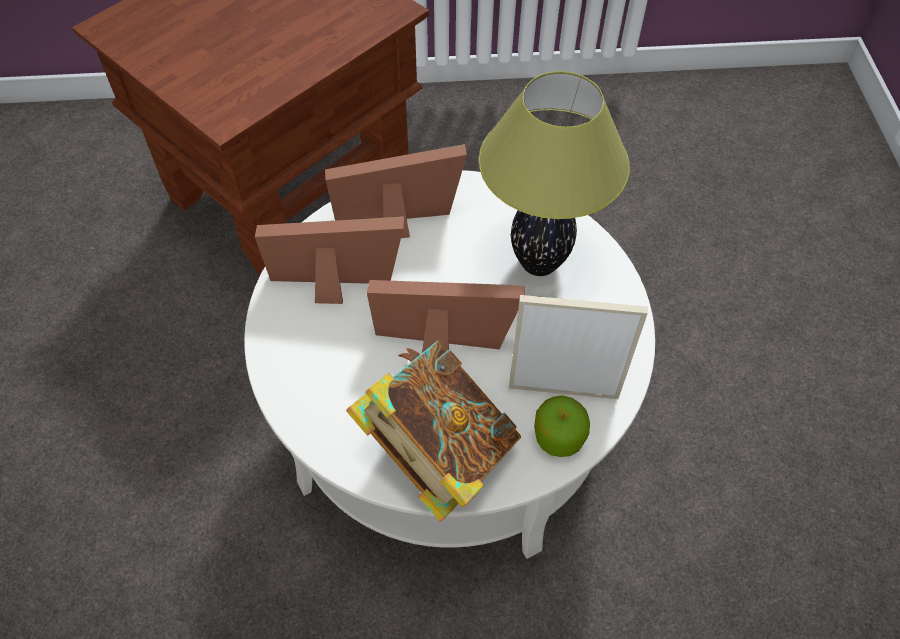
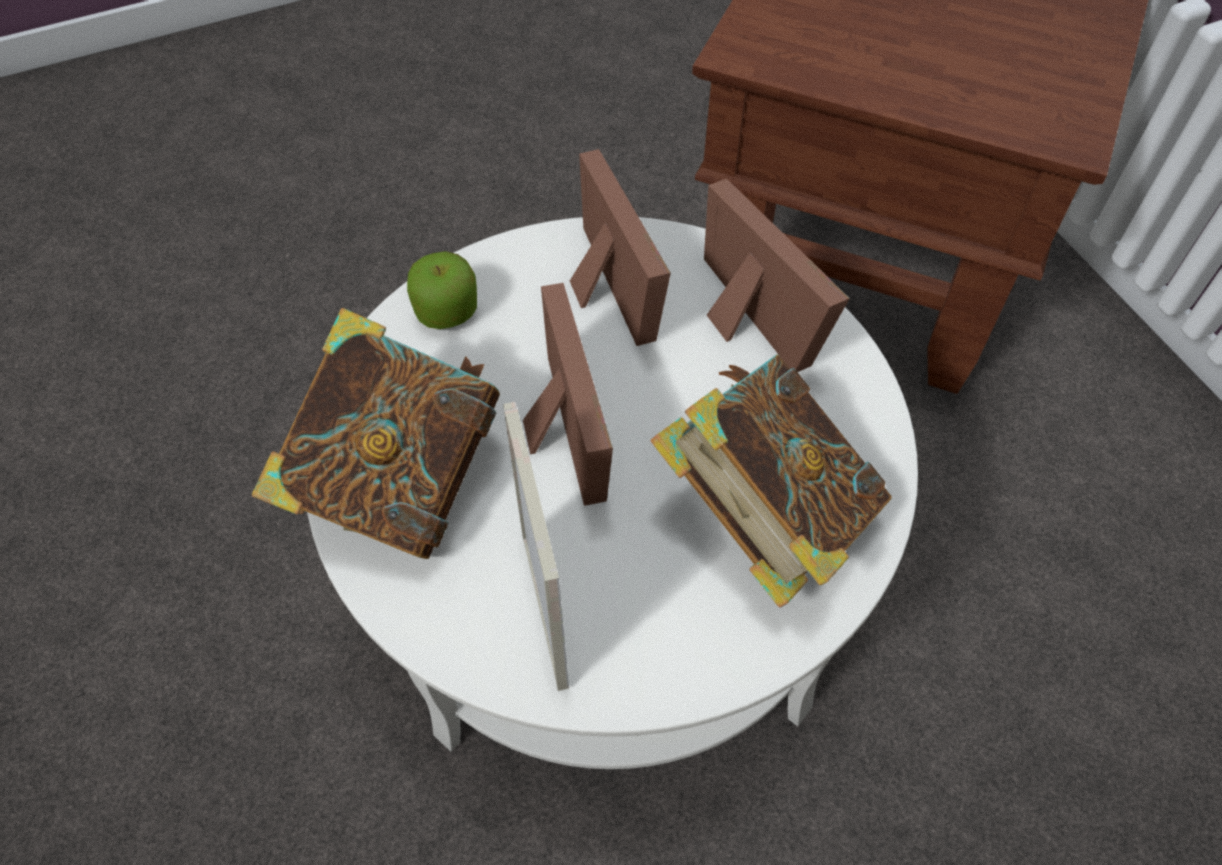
camera: 70 degrees right, 0 degrees up
(540, 263) = (764, 514): table lamp -> book
(558, 437) = (463, 623): apple -> apple (446, 311)

